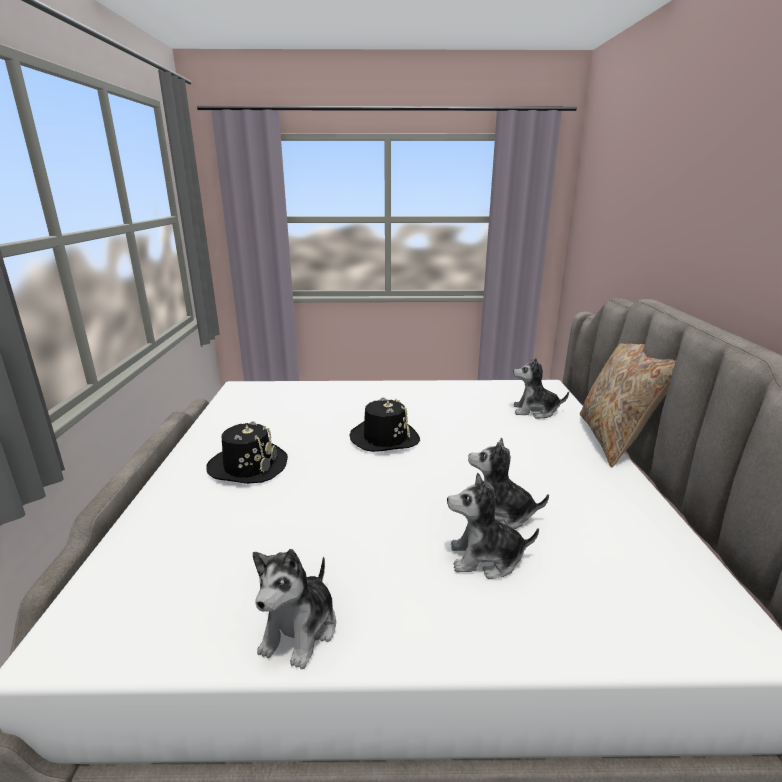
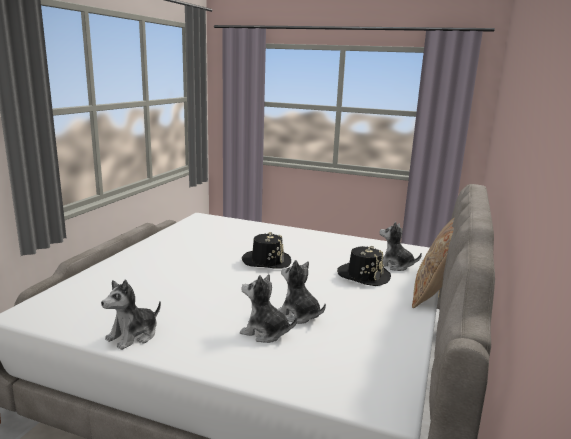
camera: 20 degrees right, 5 degrees down
(248, 466) = (169, 259): black hat -> black hat (363, 275)

